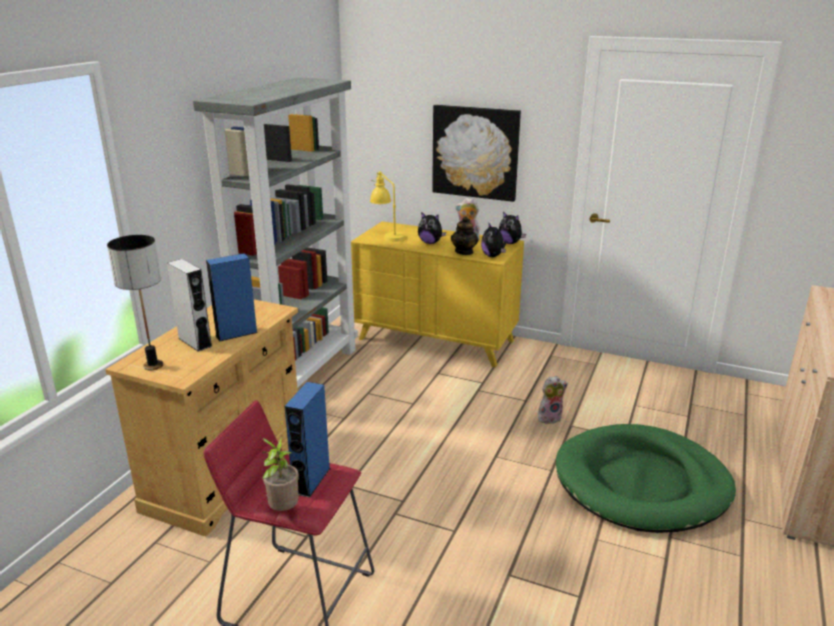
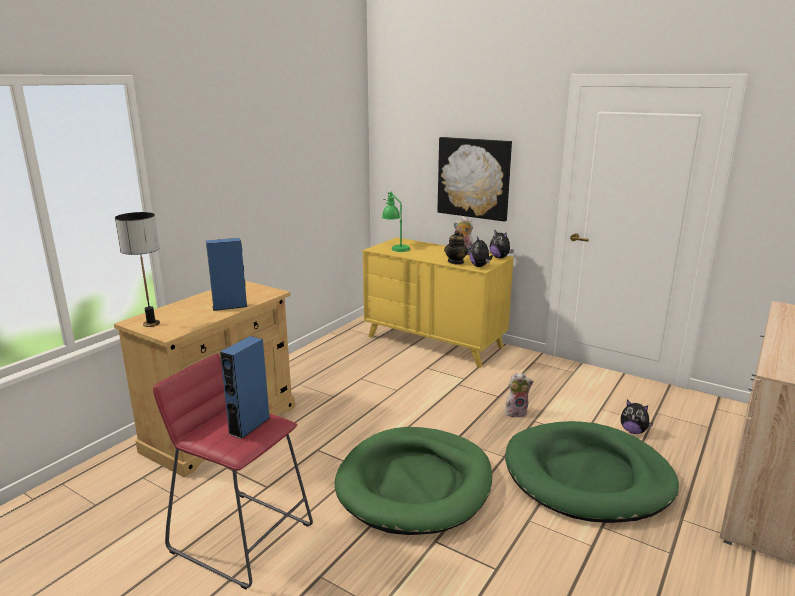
camera: 10 degrees right, 5 degrees down
(195, 342) = (193, 310): grey speaker -> none
(283, 510) = (214, 446): potted plant -> none
(301, 375) = (309, 360): grey bookcase -> none
(387, 236) = (395, 247): yellow table lamp -> green table lamp
(430, 242) = (429, 254): plush toy -> plush toy (633, 431)
(468, 512) = (415, 483): none -> green dog bed

